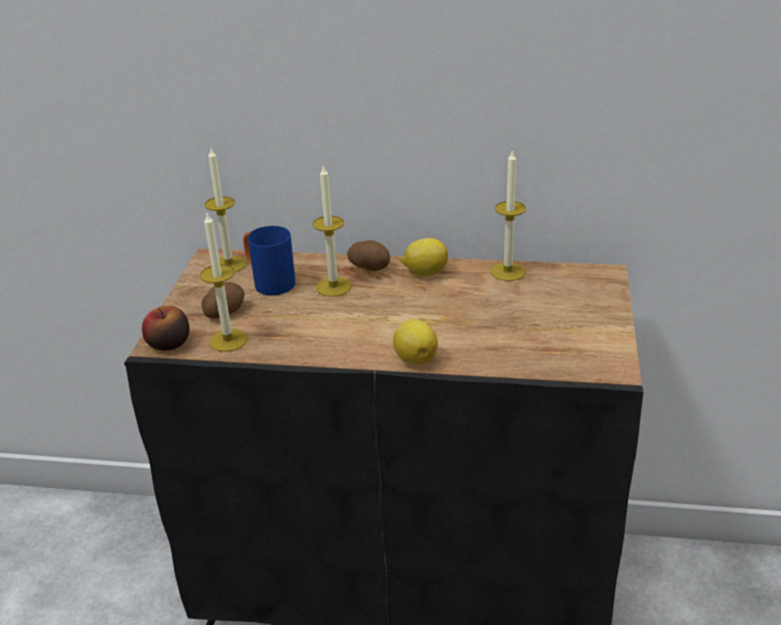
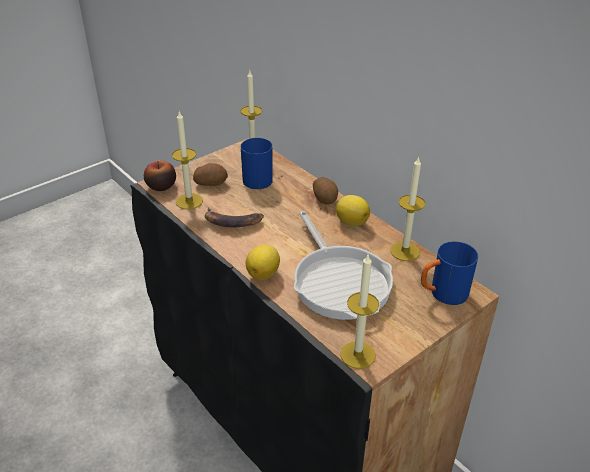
camera: 40 degrees right, 5 degrees up
(308, 332) = (232, 221): none -> banana
(333, 287) = (286, 200): candle -> candle (358, 355)
(492, 325) = (339, 281): none -> frying pan
(587, 287) = (442, 294): none -> blue mug

